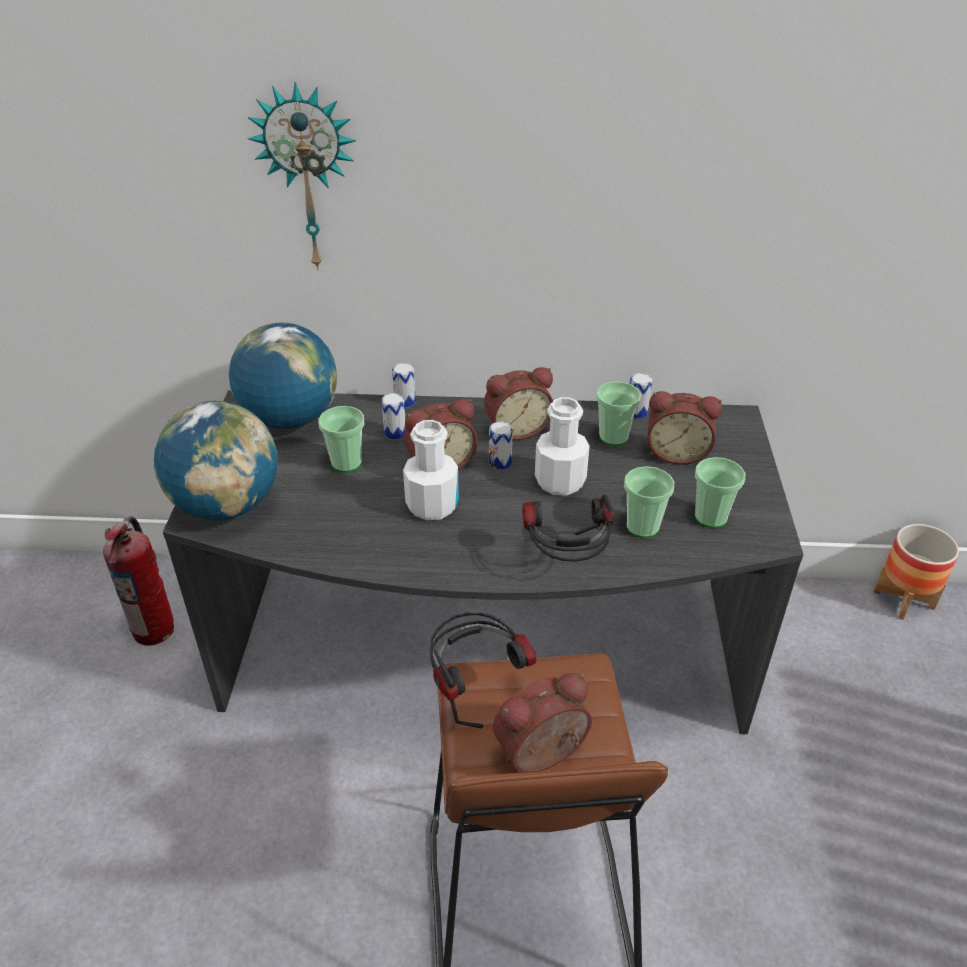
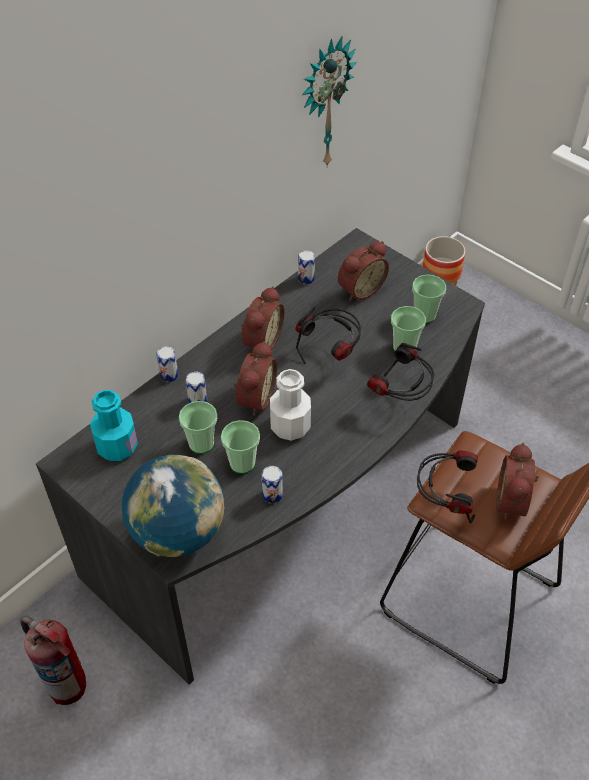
camera: 50 degrees left, 10 degrees up
(290, 419) = (117, 447): globe -> turquoise bottle
(308, 179) = (70, 258): wall clock -> wall clock (324, 104)
(500, 463) = (284, 369): can -> can (272, 495)
(560, 481) = (331, 354): white bottle -> headphones
(613, 437) = (317, 304): cup -> cup (242, 463)

